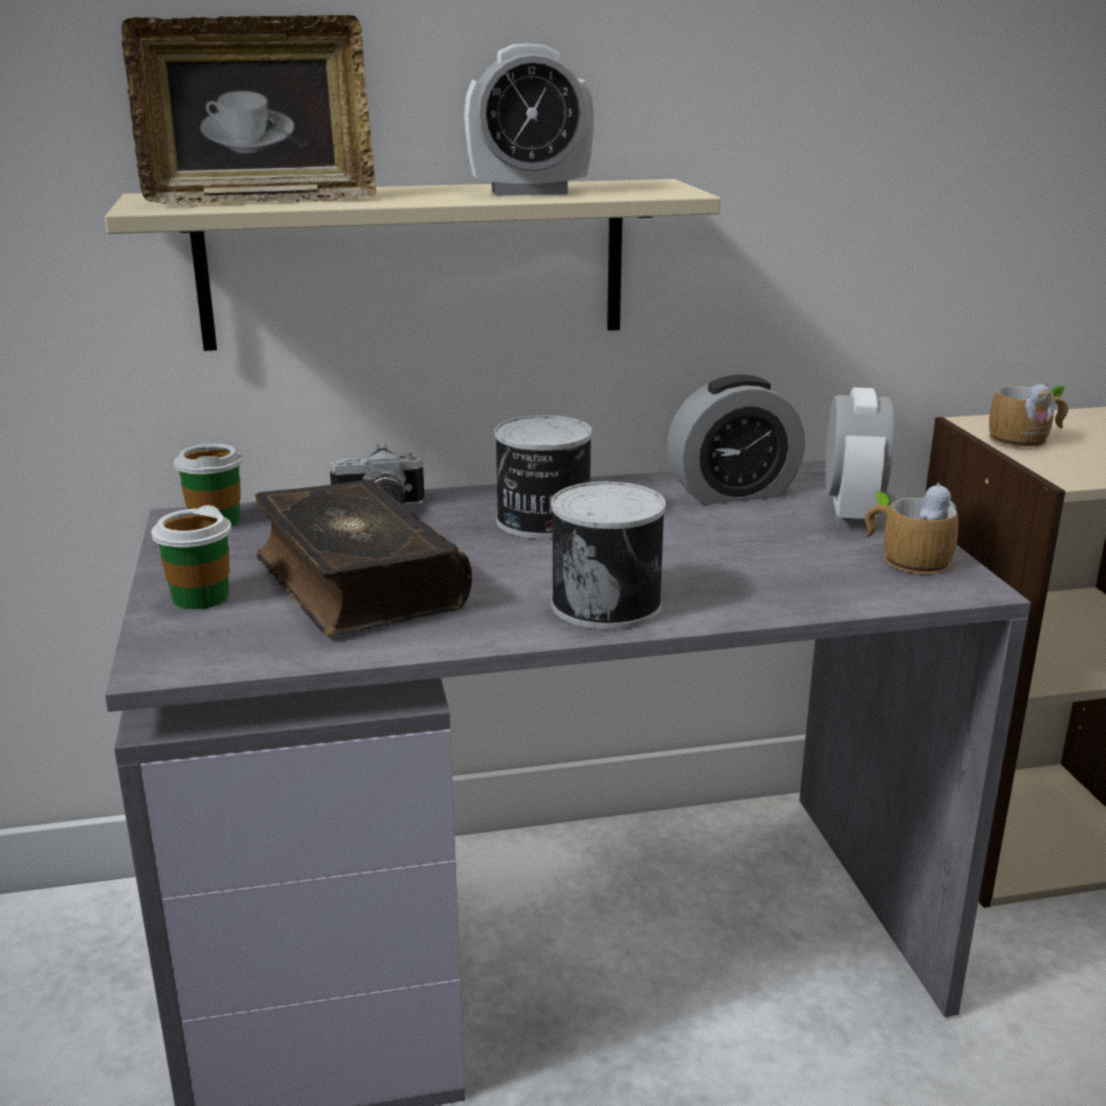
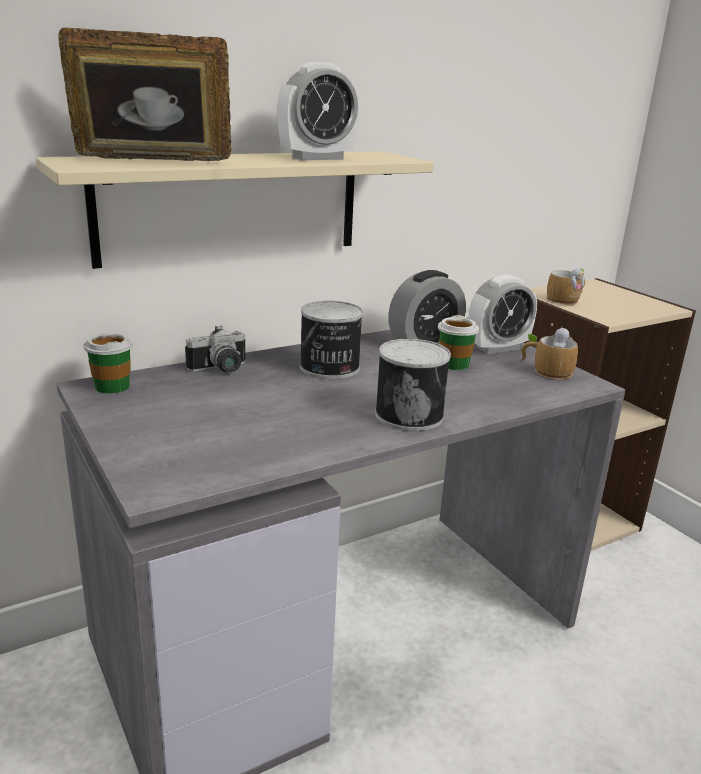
camera: 20 degrees left, 0 degrees up
(200, 597) = (144, 440): cup -> cup (454, 364)
(261, 200) = (151, 162): picture frame -> picture frame turned 150 degrees counterclockwise
(355, 582) = (242, 418): book -> none
(851, 513) = (497, 348): alarm clock -> alarm clock turned 75 degrees clockwise

